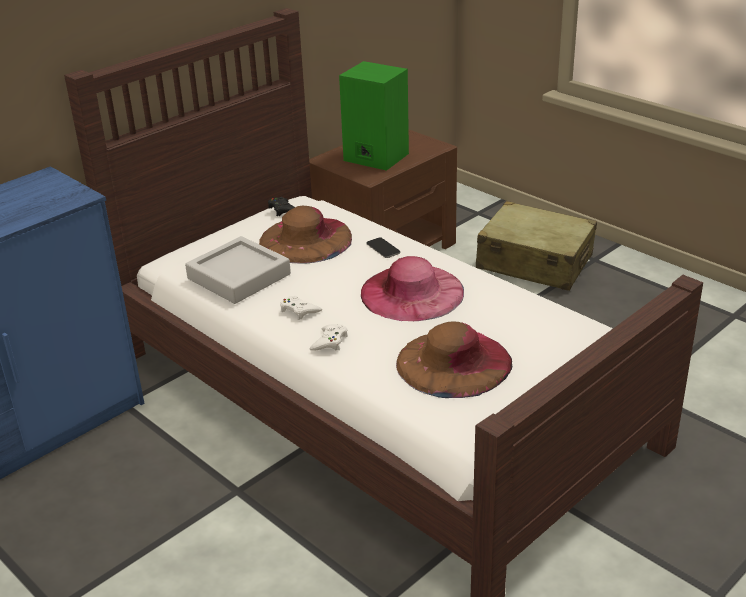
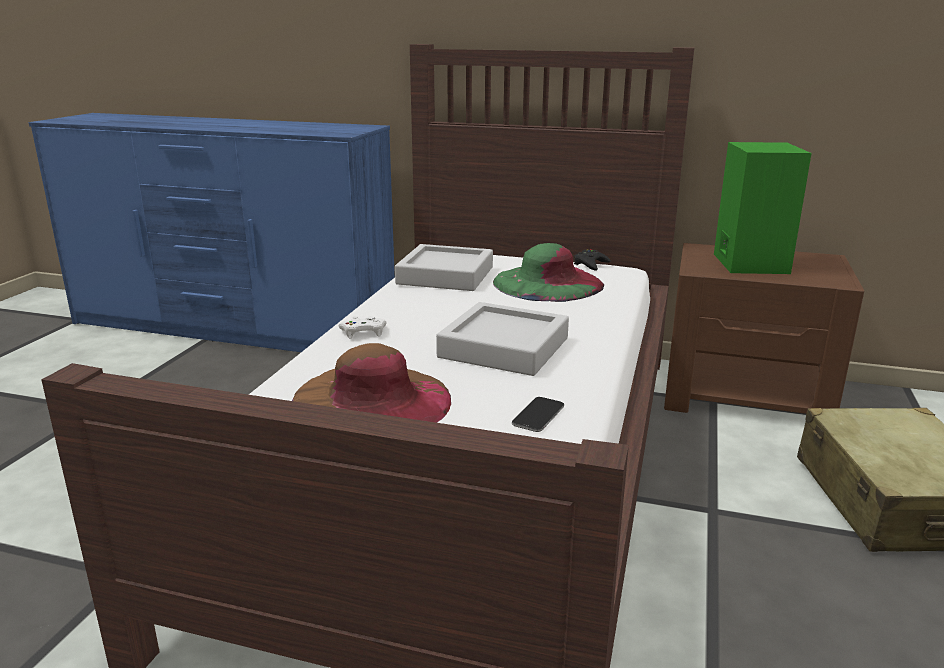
camera: 60 degrees right, 10 degrees down
(299, 310) = (410, 308): white game controller -> none
(306, 239) = (548, 283): brown hat -> green hat
(383, 248) = (579, 316): phone -> phone (538, 415)
(412, 292) = (504, 348): pink hat -> grey tray

